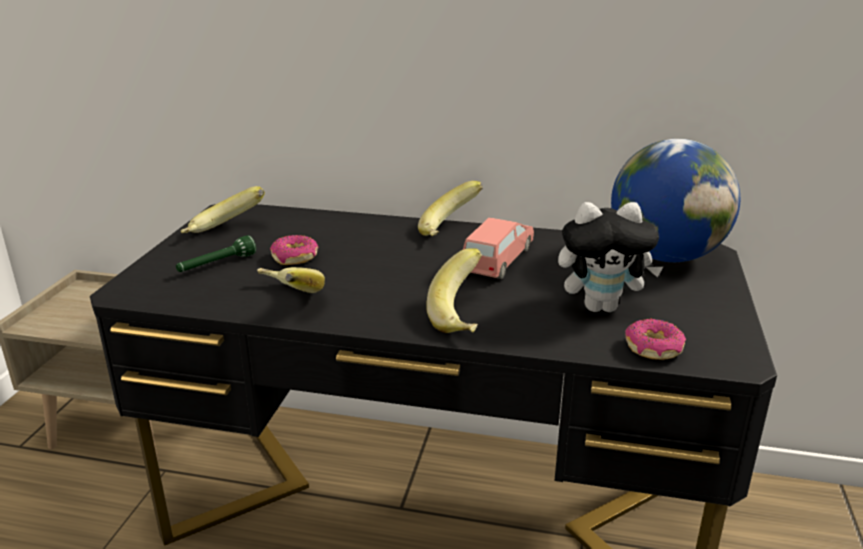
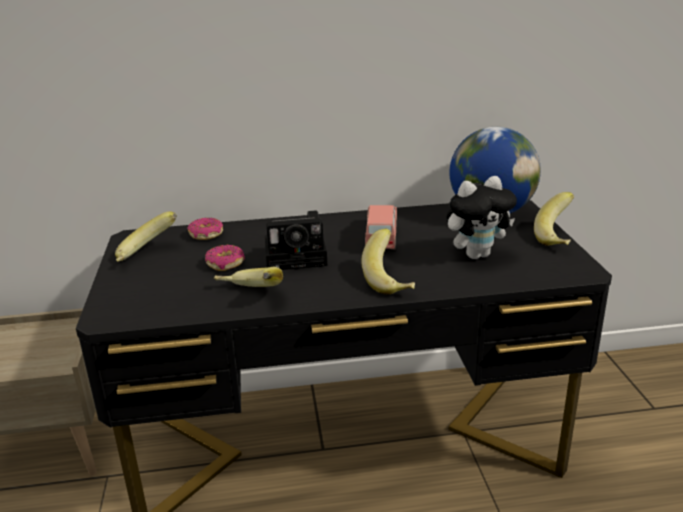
camera: 20 degrees left, 0 degrees up
(216, 265) = (165, 282): green flashlight -> none
(380, 265) = (299, 257): none -> camera
(451, 231) = (329, 221): banana -> banana (559, 238)
(653, 348) = (530, 275): donut -> donut (206, 235)

